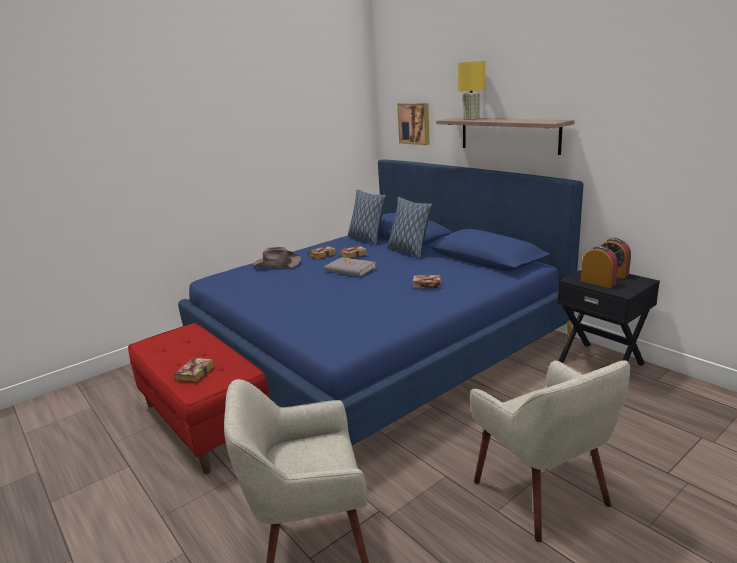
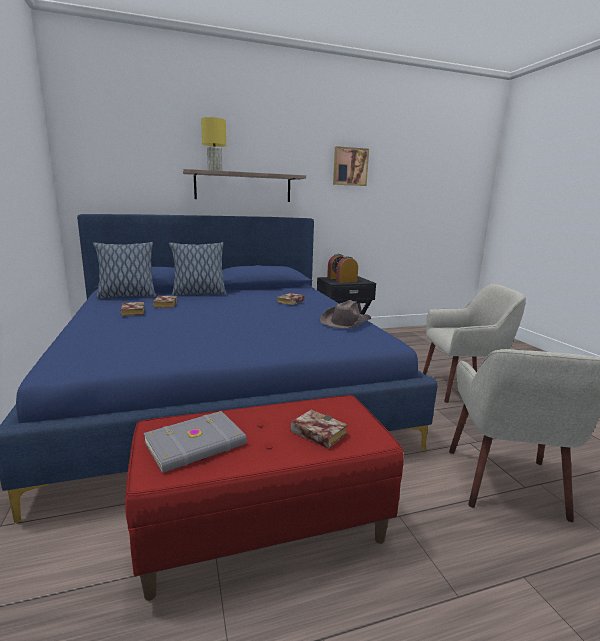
camera: 70 degrees left, 5 degrees down
(277, 263) = (109, 328): brown hat -> brown hat (345, 322)
(350, 269) = (208, 310): grey book -> grey book (196, 444)
(415, 123) = (125, 175): picture -> picture (350, 166)

